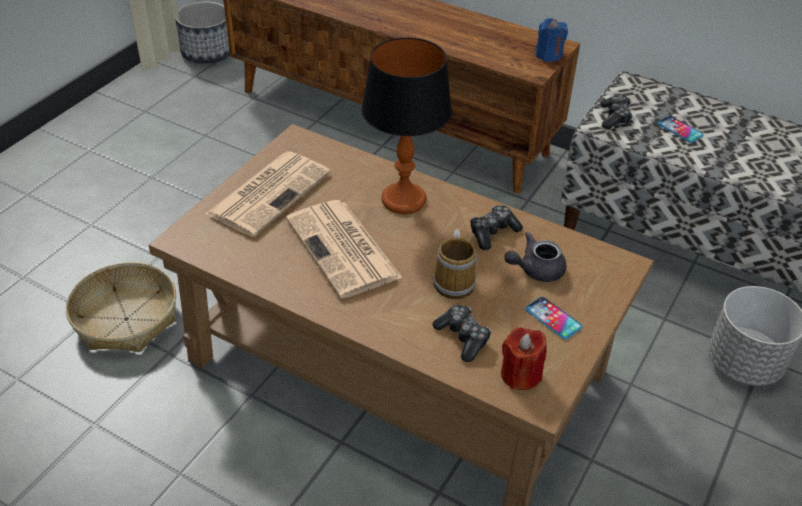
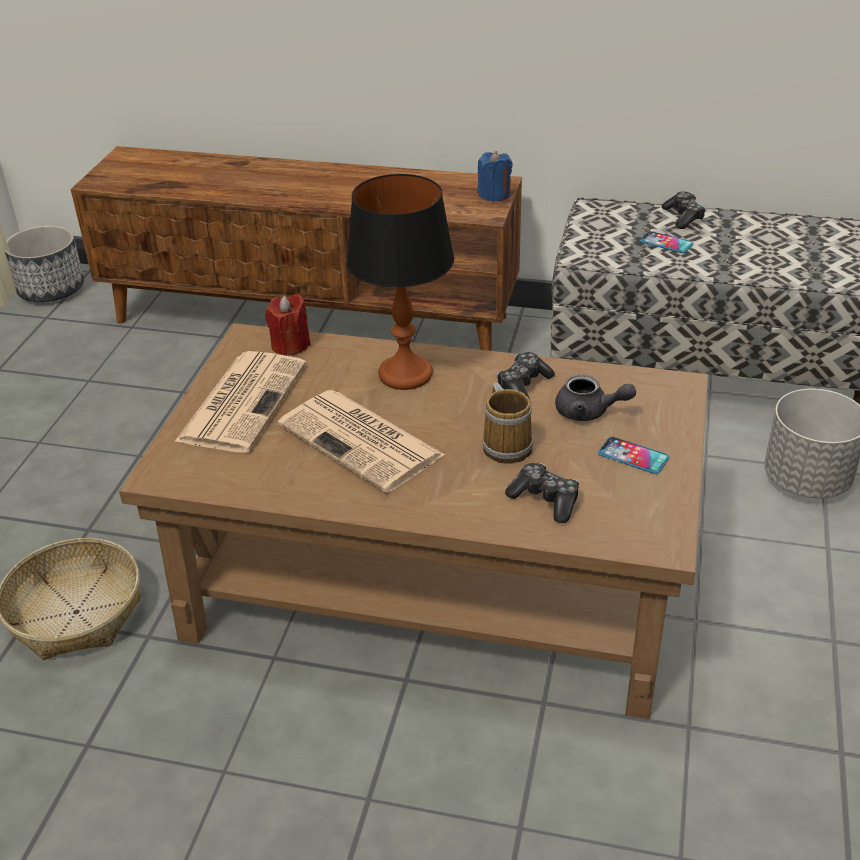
camera: 15 degrees left, 5 degrees down
(520, 375) = (628, 521): red candle -> red candle (290, 345)
(535, 270) = (589, 412): grey teapot -> grey teapot turned 120 degrees counterclockwise
(614, 117) = (592, 245): game controller -> game controller (683, 217)

